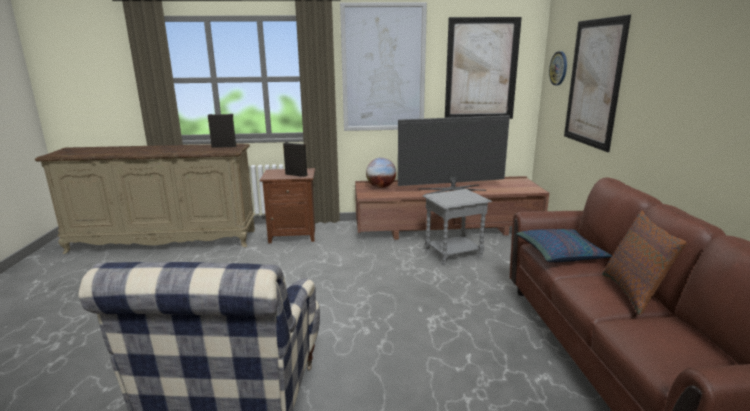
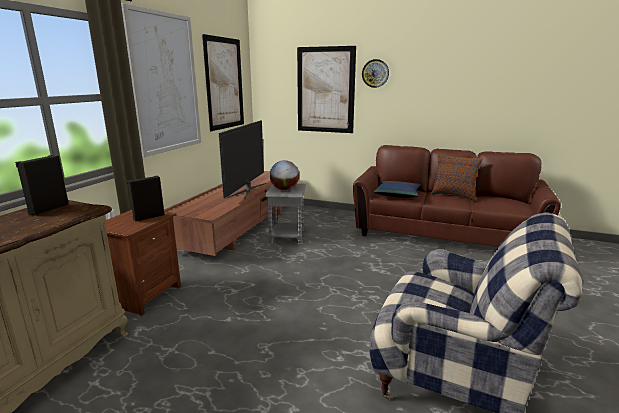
camera: 65 degrees left, 0 degrees up
(381, 187) = (197, 207): globe -> globe (284, 189)
(559, 68) = (277, 81): wall clock -> wall clock (375, 73)

